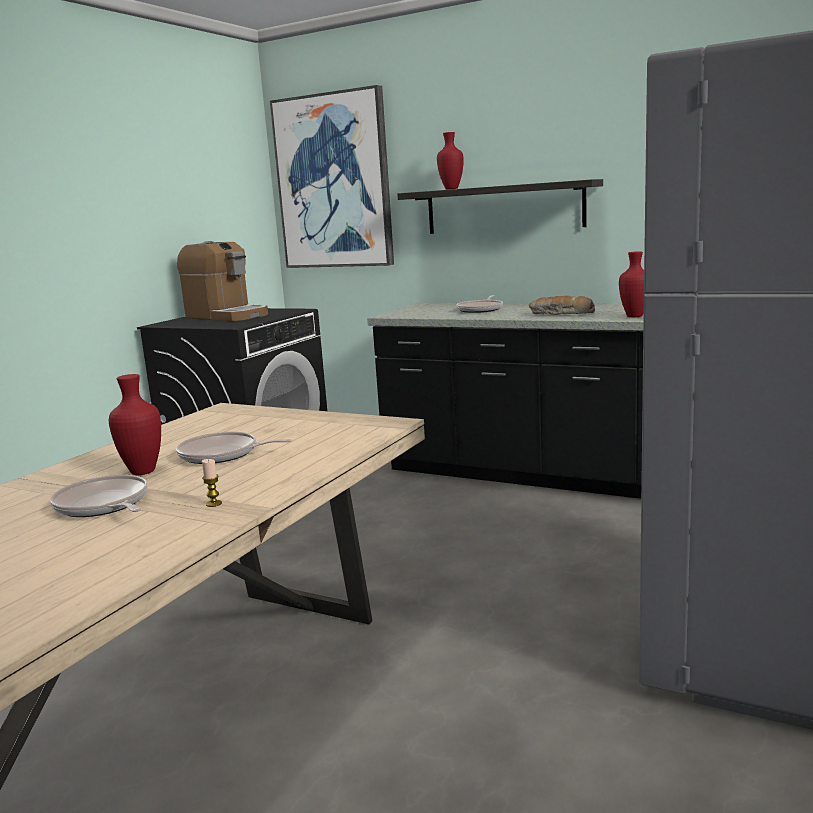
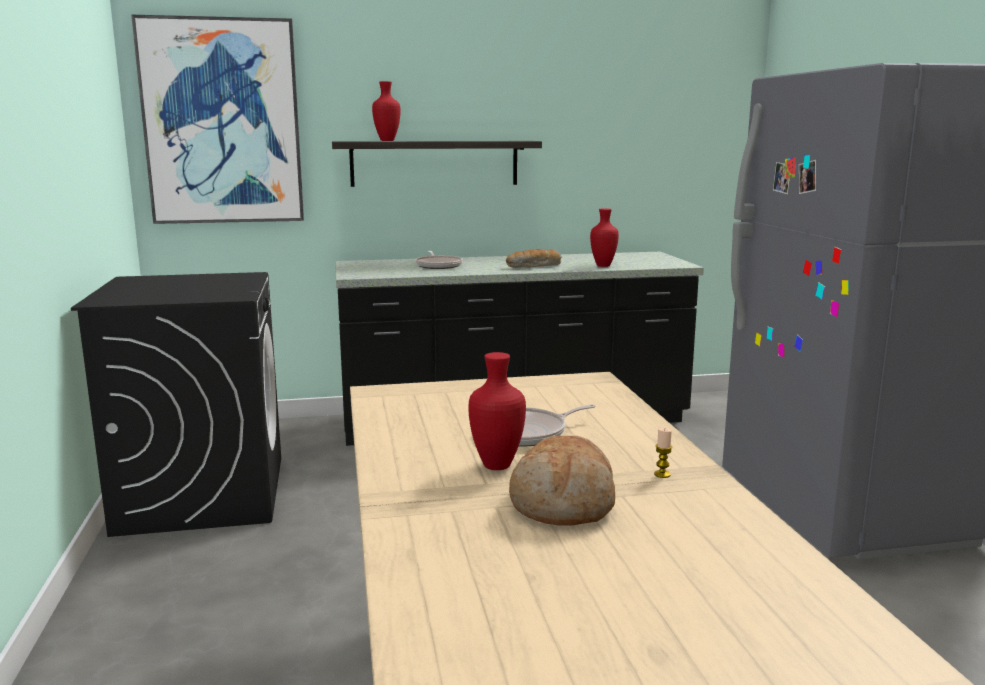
camera: 40 degrees left, 0 degrees up
(103, 505) = (563, 503): frying pan -> bread
(227, 316) = (170, 286): coffee machine -> none

